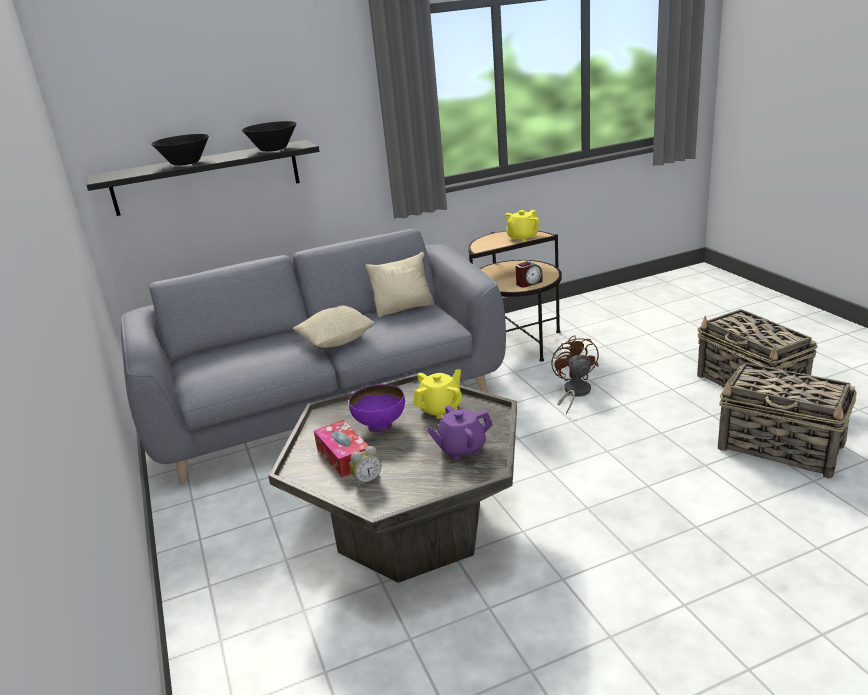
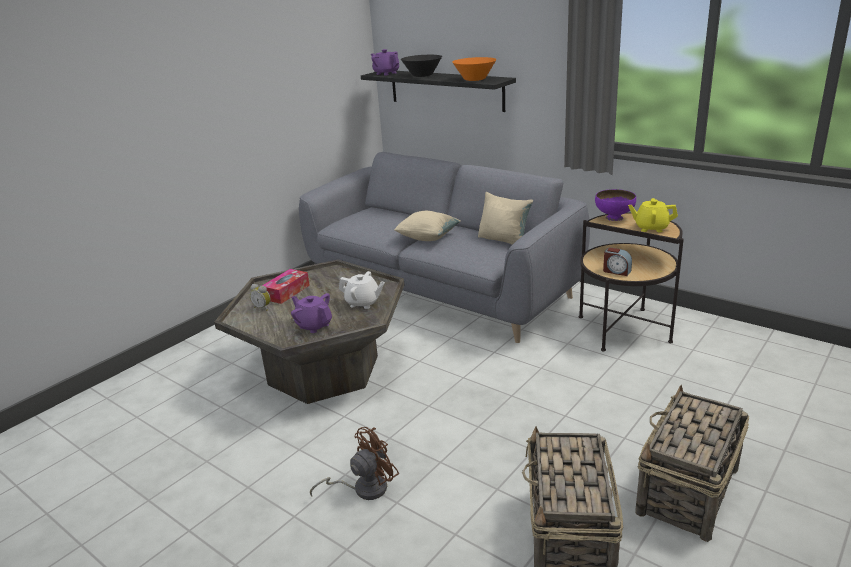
camera: 60 degrees right, 0 degrees up
(119, 174) = (386, 73): none -> purple teapot
(273, 149) = (475, 79): black bowl -> orange bowl
(380, 427) = (327, 291): purple bowl -> purple bowl (614, 218)
(440, 409) = (363, 303): yellow teapot -> white teapot
(574, 393) = (560, 383): brown fan -> brown fan (363, 488)

